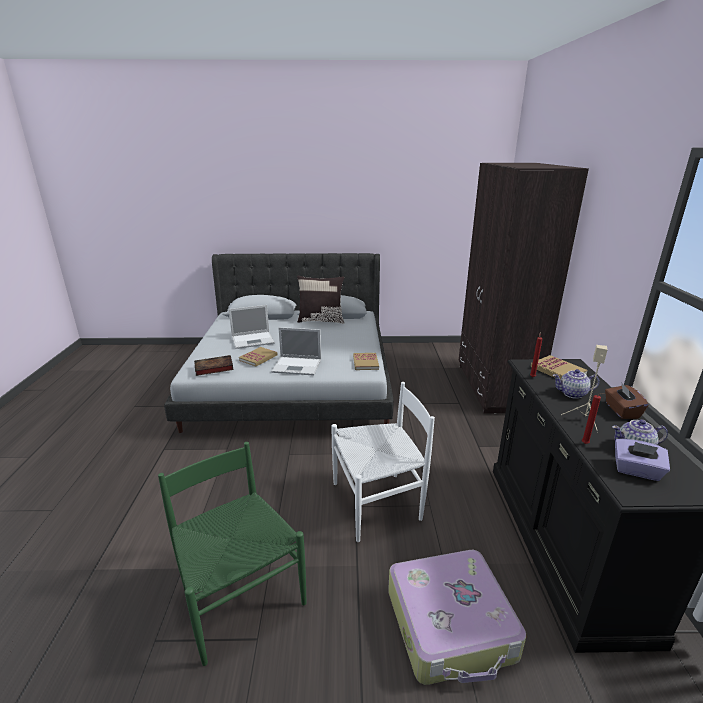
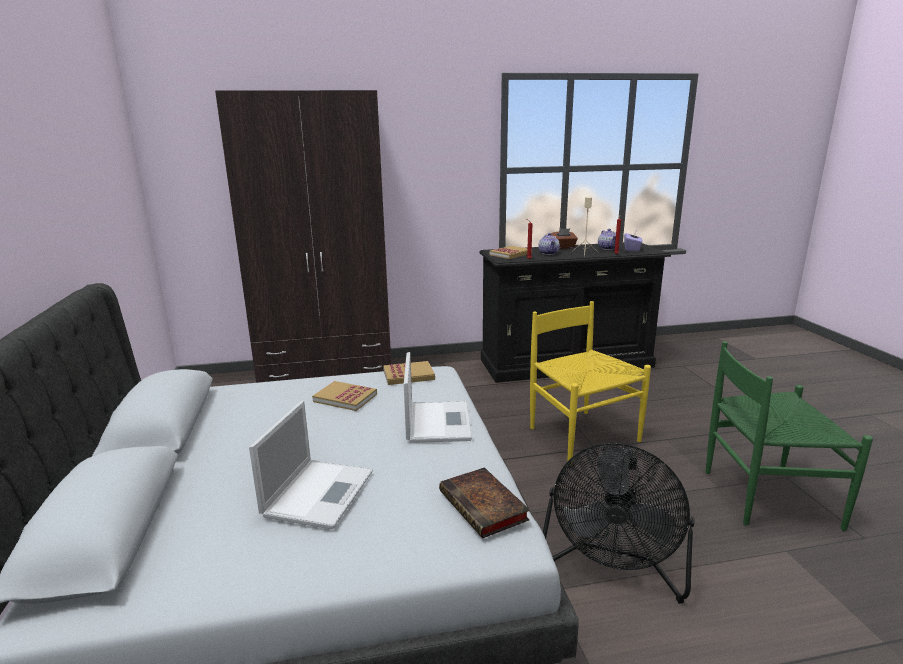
camera: 100 degrees left, 5 degrees down
(230, 473) = (608, 563): none -> black fan
(240, 598) = (766, 496): green chair -> green chair turned 45 degrees clockwise
(253, 340) = (319, 492): laptop -> laptop turned 45 degrees clockwise
(258, 358) = (420, 462): book -> book (345, 398)
(321, 321) = (203, 432): pillow -> none
(378, 503) = (580, 435): white chair -> yellow chair
(451, 625) = (677, 400): suitcase -> none

